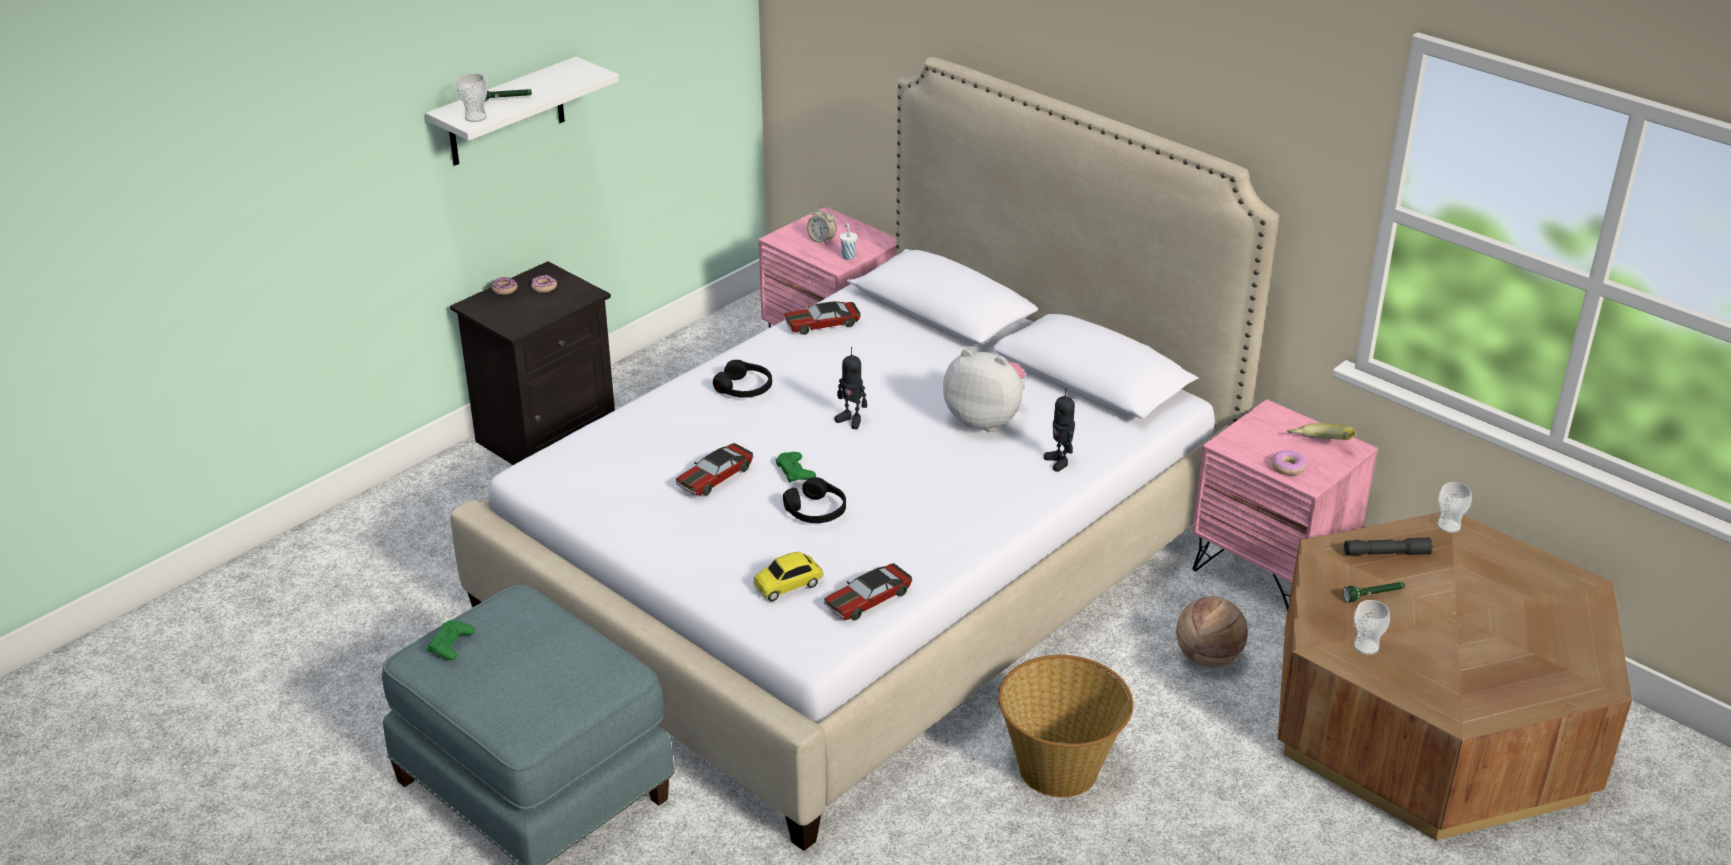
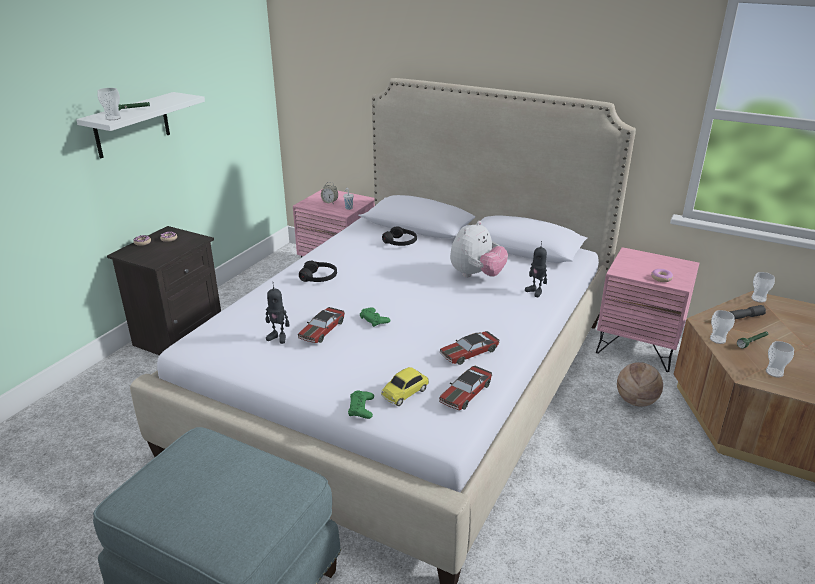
camera: 15 degrees left, 5 degrees down
(450, 644) = (151, 484): green game controller -> green game controller (361, 408)
(816, 511) = (400, 341): black headphones -> black headphones (400, 242)
(822, 324) = (351, 239): toy car -> toy car (469, 353)
(851, 420) = (395, 286): toy robot -> toy robot (278, 337)
(985, 419) = (476, 275): plush toy -> plush toy turned 120 degrees clockwise
(1060, 768) = (592, 489): basket -> none
(1318, 446) = (668, 266): banana -> none
(1320, 582) = (717, 339): none -> cup

